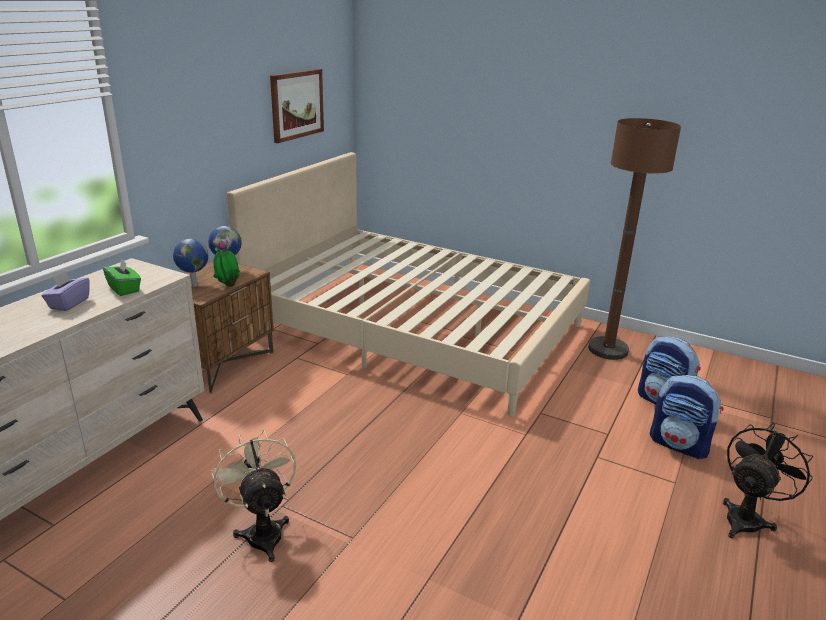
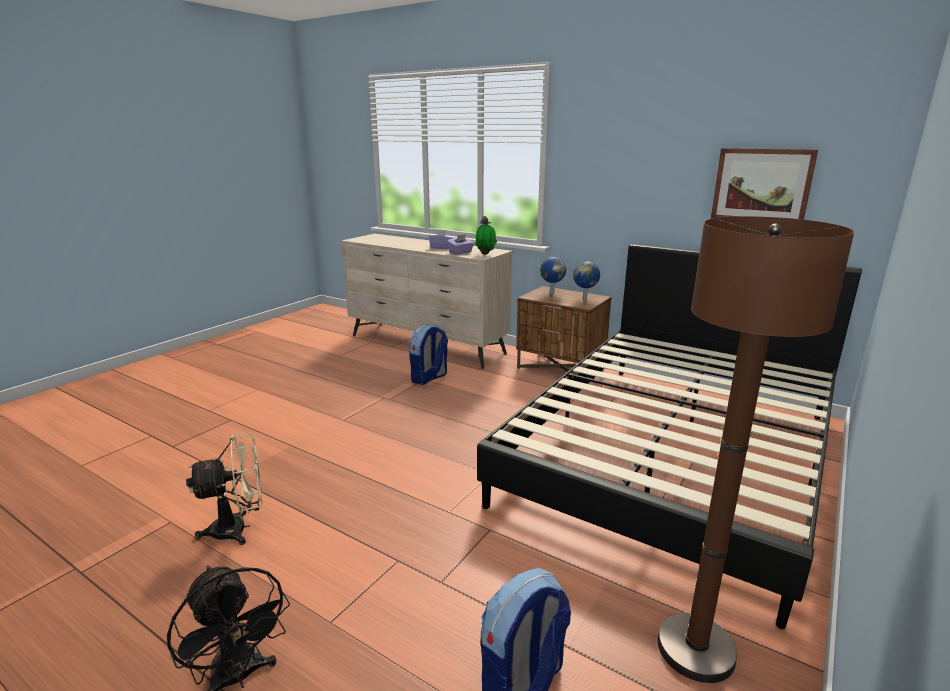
camera: 95 degrees right, 5 degrees down
(124, 289) = (460, 252): green tissue box -> purple tissue box
(228, 285) = (554, 301): potted plant -> potted plant (485, 254)
(262, 531) = (363, 393): beige fan -> beige fan (239, 528)
(415, 327) = (675, 456): beige bed -> black bed
(679, 445) = (403, 658): backpack -> backpack (429, 378)

